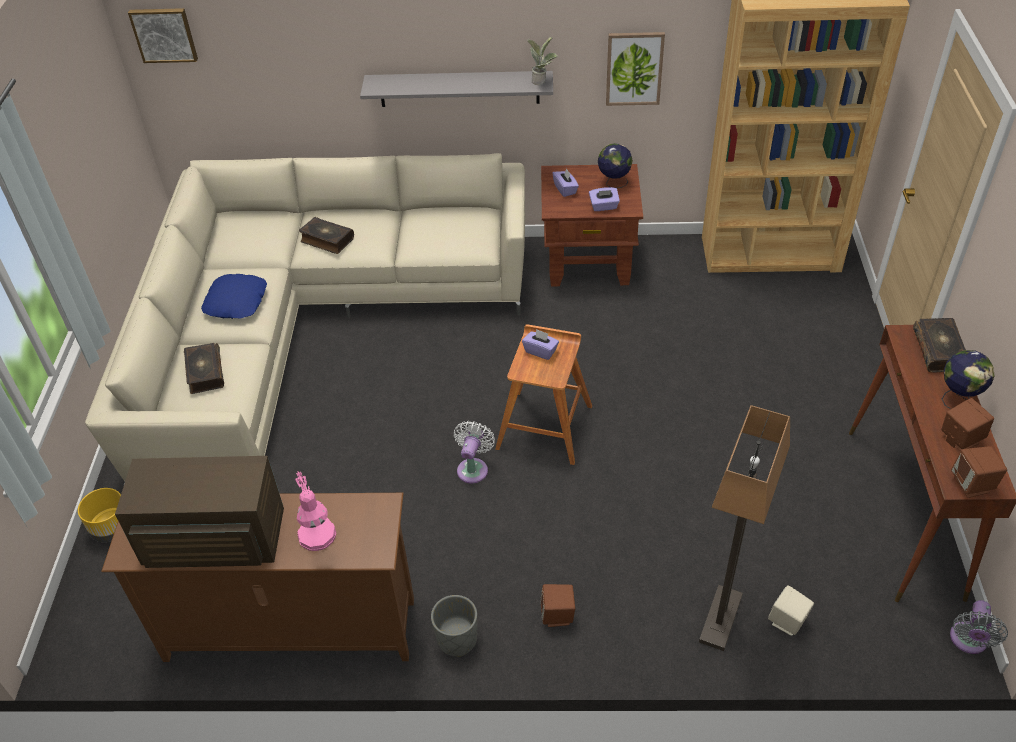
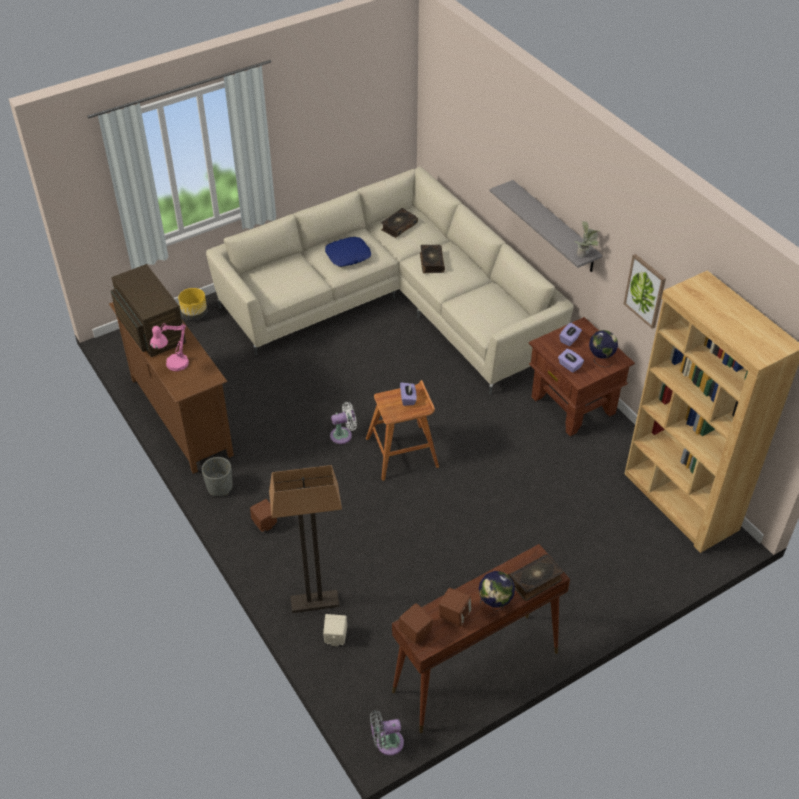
camera: 55 degrees right, 0 degrees up
(164, 34) = (436, 84): picture -> none
(205, 373) = (285, 275): book -> book (398, 227)

